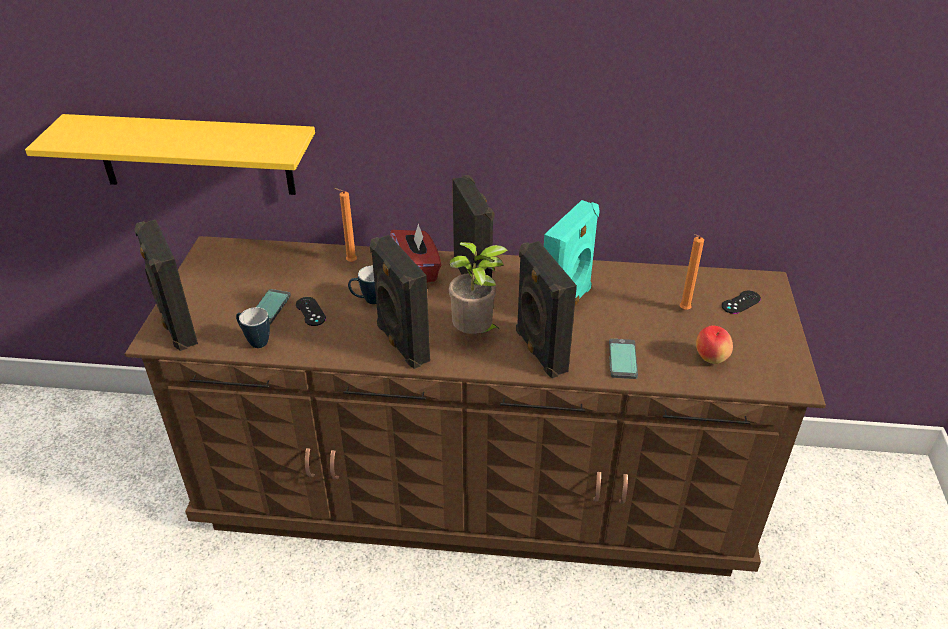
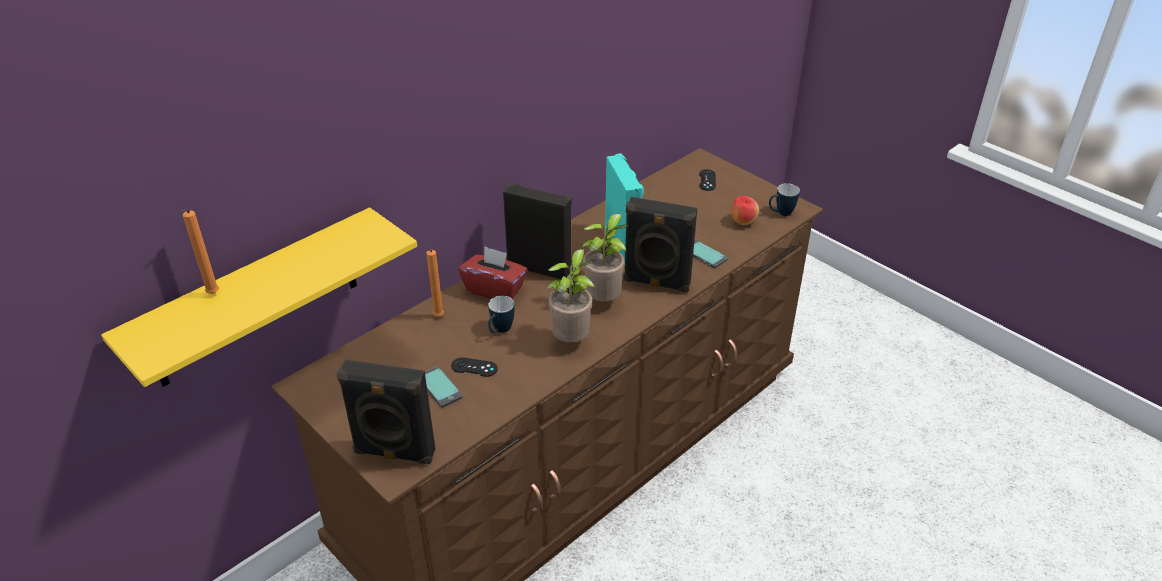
camera: 50 degrees left, 0 degrees up
(255, 341) = (473, 414): mug -> mug (780, 213)
(401, 344) = (572, 340): black speaker -> potted plant
(683, 310) = (687, 205): orange candle -> orange candle (212, 295)

